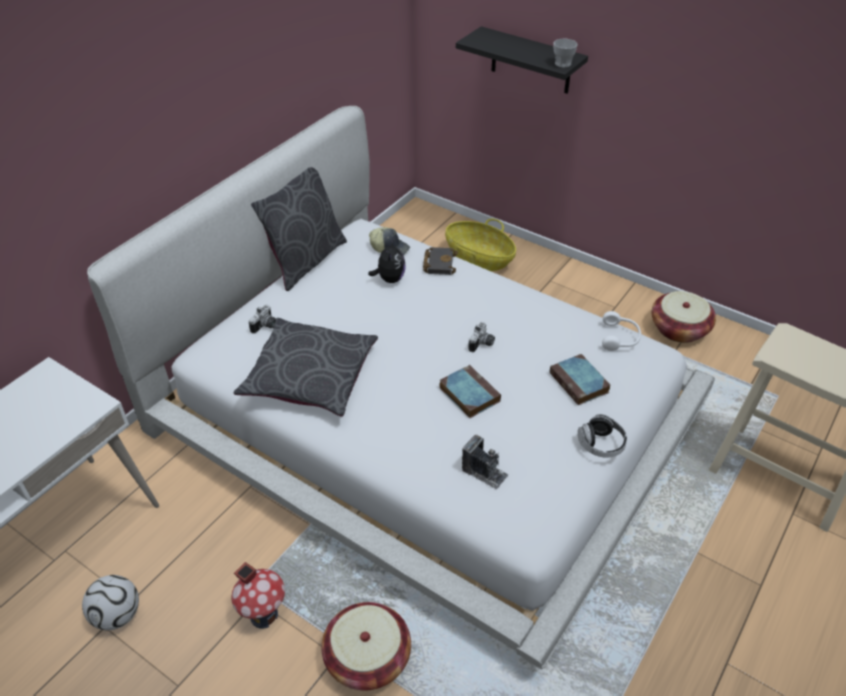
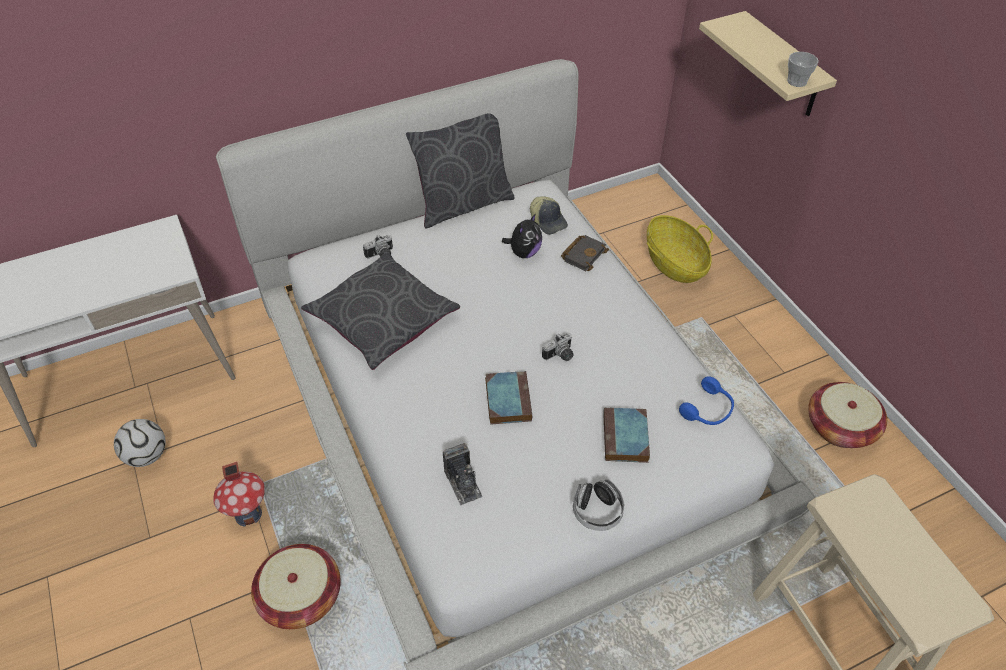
camera: 30 degrees right, 5 degrees up
(531, 61) = (782, 66): black shelf -> beige shelf
(620, 338) = (708, 410): white headphones -> blue headphones

